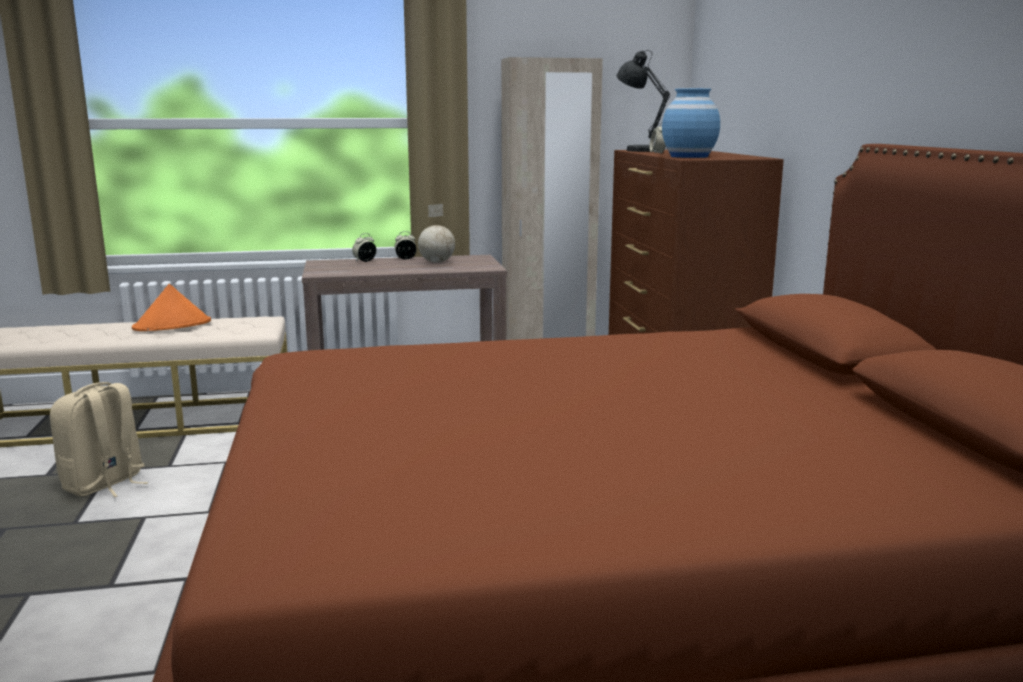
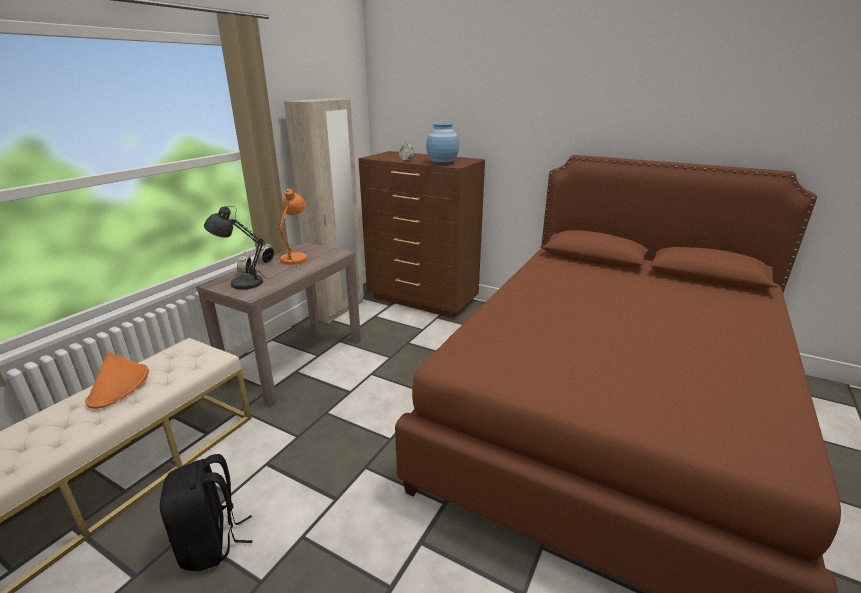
camera: 50 degrees left, 10 degrees up
(104, 484) = (211, 542): beige backpack -> black backpack
(436, 262) = (295, 258): globe -> orange table lamp
(641, 150) = (380, 157): grey table lamp -> grey table lamp (243, 283)

